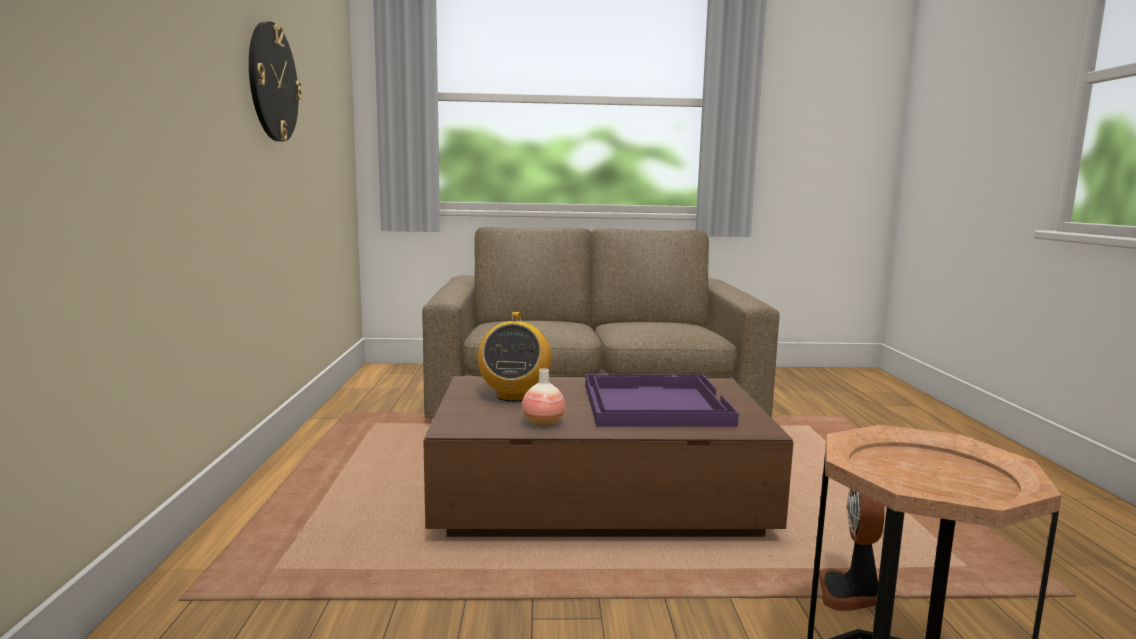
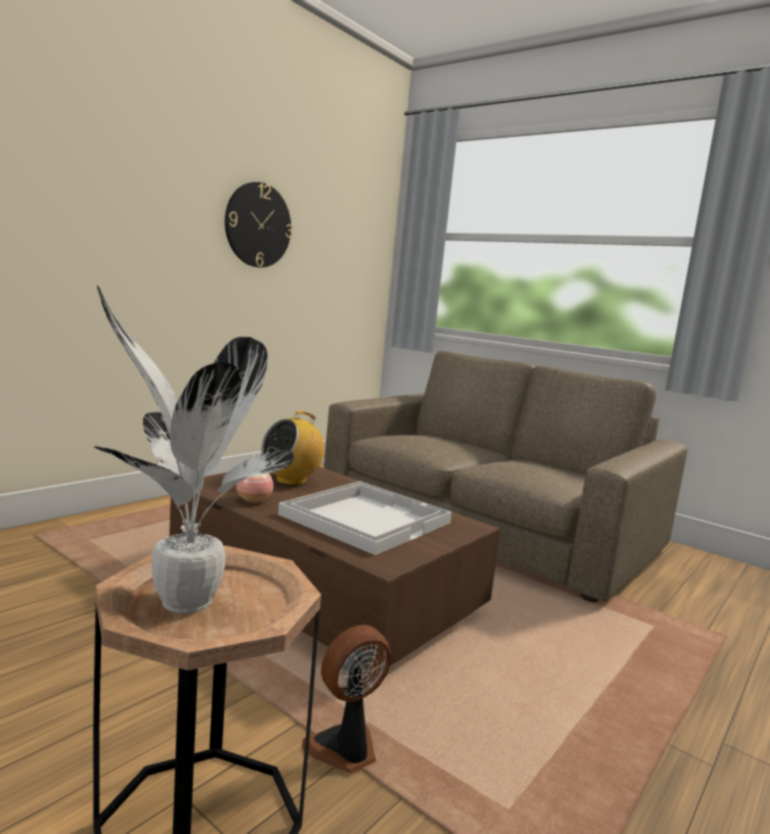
camera: 40 degrees right, 0 degrees up
(653, 404) = (365, 518): purple tray -> white tray
(922, 481) = (181, 601): none -> potted plant

